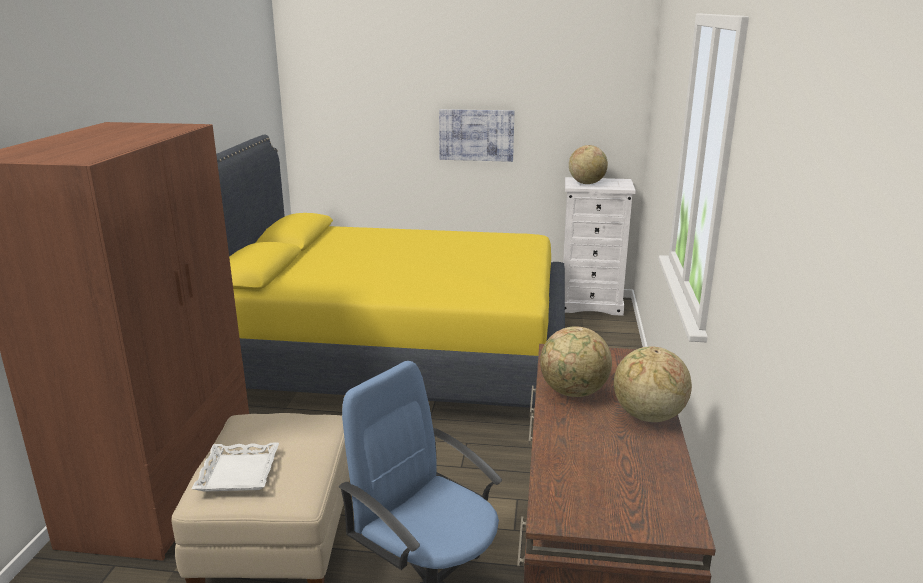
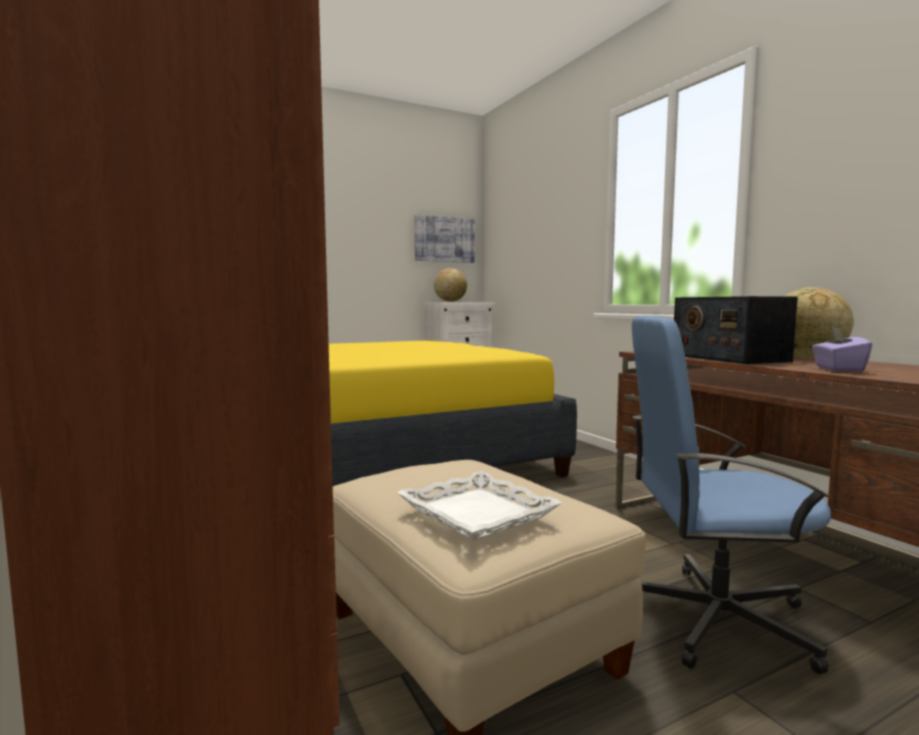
camera: 35 degrees left, 15 degrees down
(476, 135) = (344, 264): picture -> picture (444, 239)
(572, 451) = (838, 369): none -> purple tissue box
(573, 392) = (728, 358): globe -> radio

